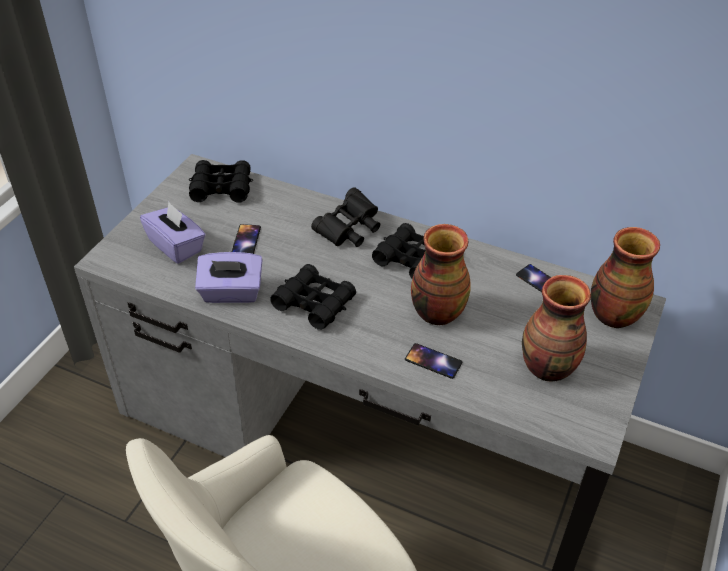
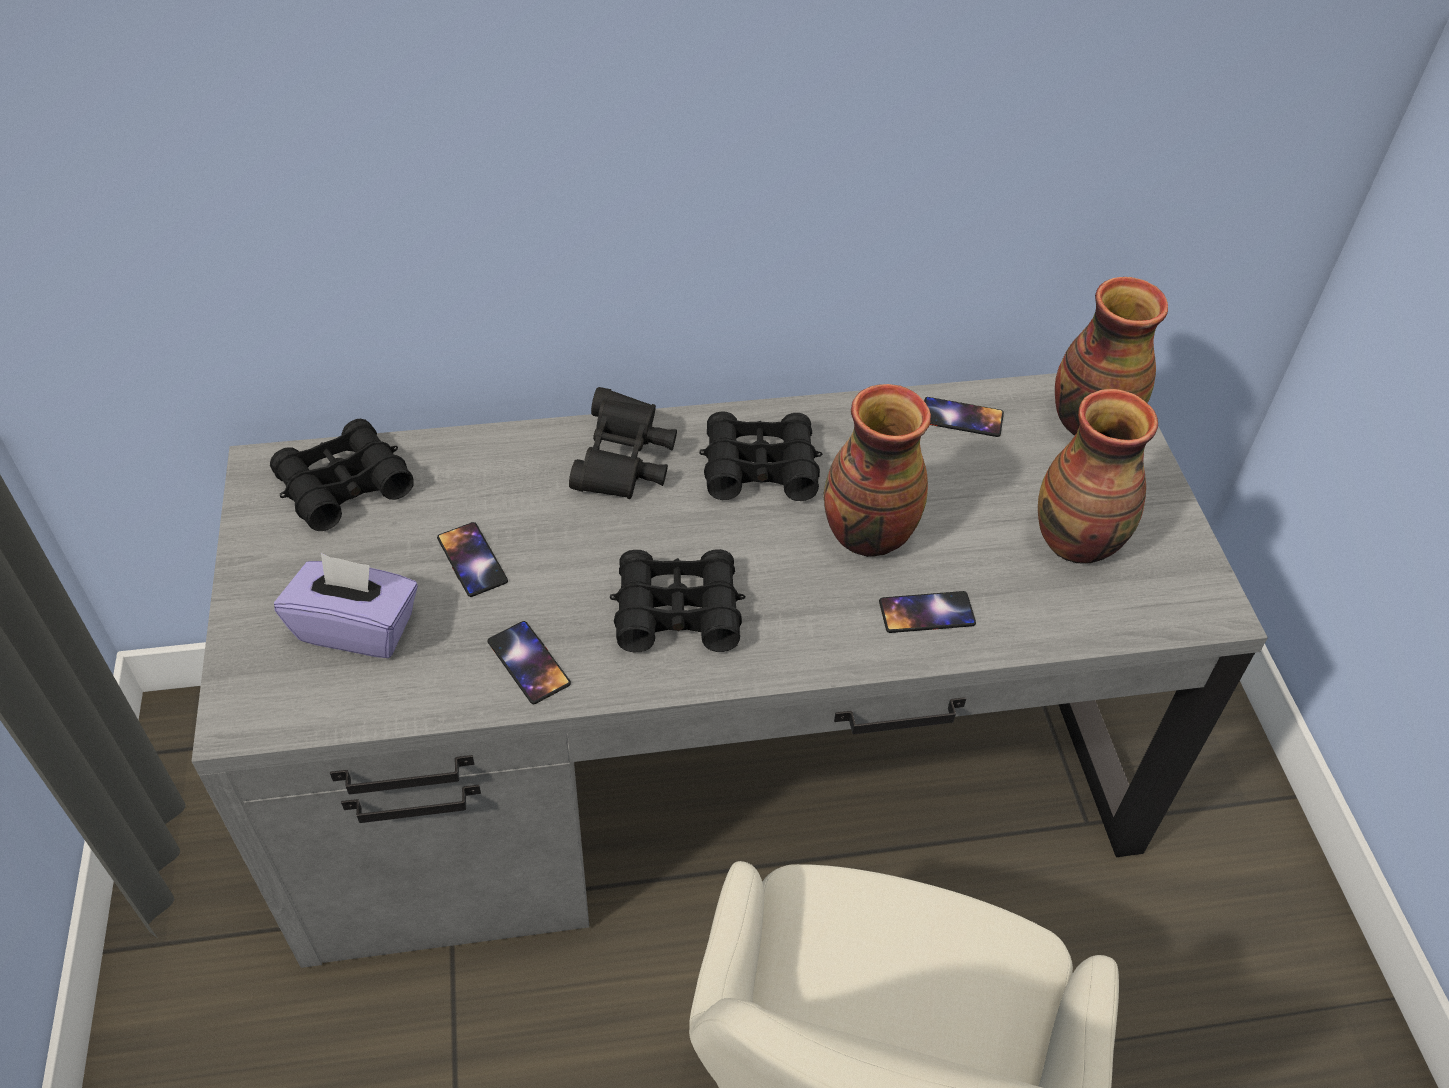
camera: 35 degrees left, 5 degrees up
(231, 293) = (529, 662): purple tissue box -> phone

